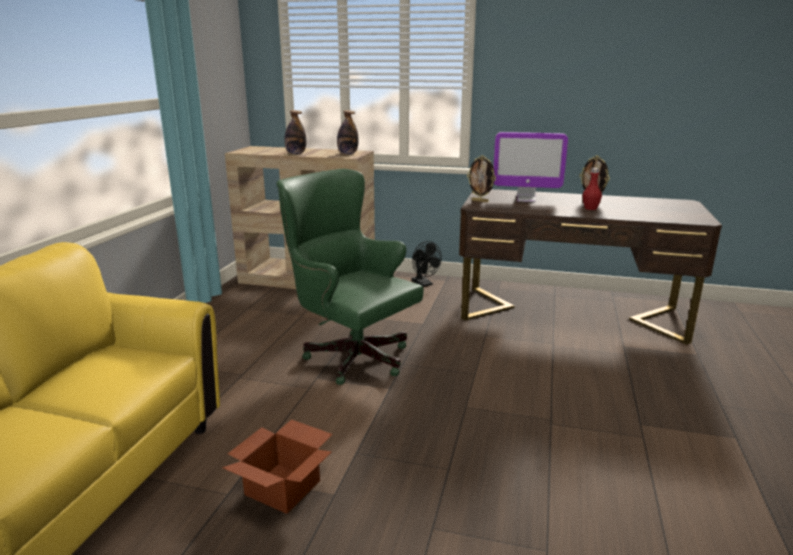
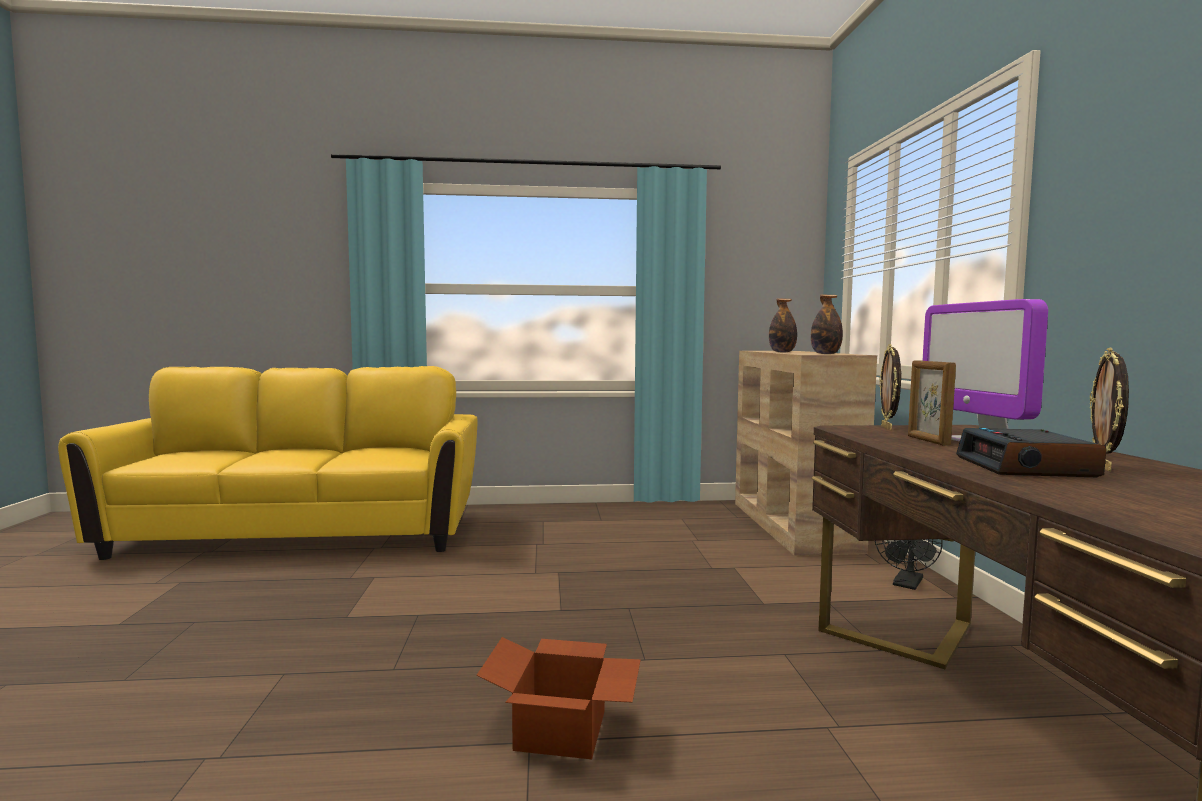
camera: 70 degrees right, 15 degrees down
(285, 487) = (359, 595): cardboard box -> cardboard box (563, 731)
(352, 356) = (622, 579): green office chair -> none
(523, 205) = (927, 441): none -> picture frame
(590, 208) = (1026, 467): red bottle -> alarm clock

